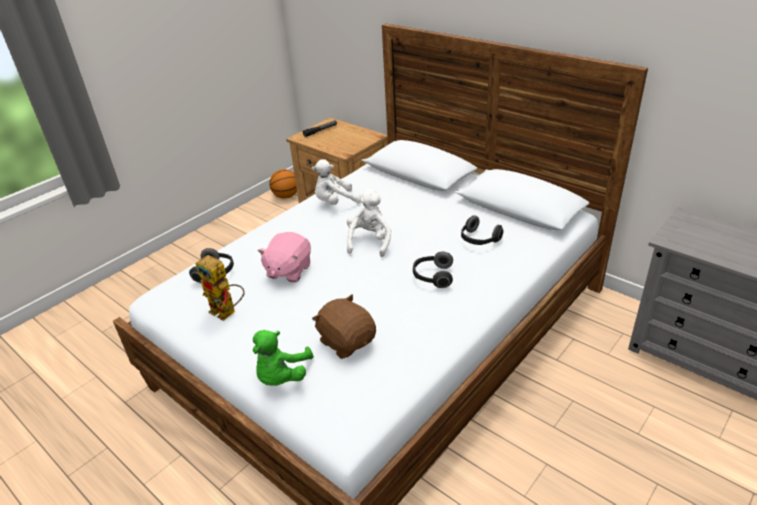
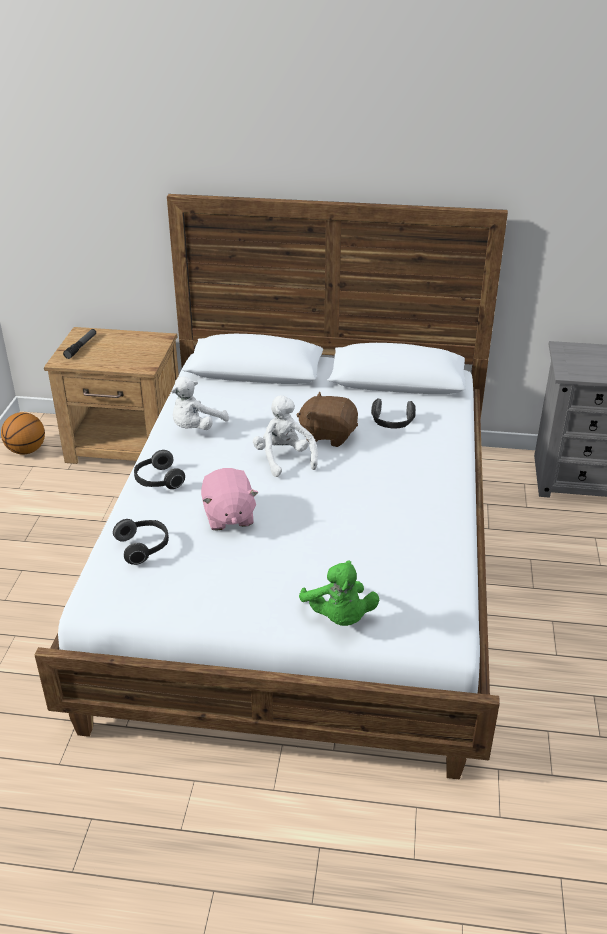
camera: 35 degrees left, 0 degrees up
(228, 312) = (208, 582): toy robot -> none
(347, 341) = (367, 561): brown plush toy -> brown plush toy (328, 435)
(432, 277) = (384, 473): headphones -> headphones (158, 481)

